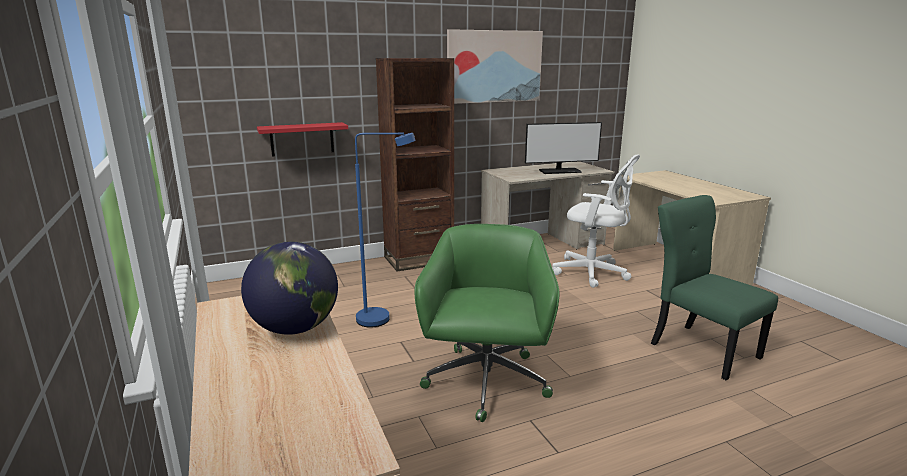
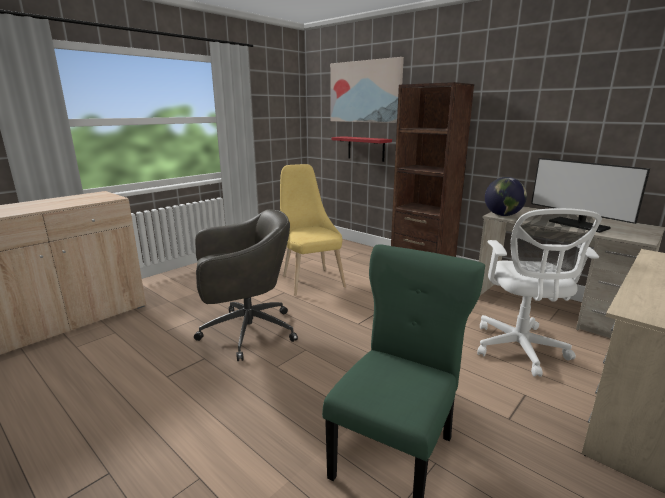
camera: 65 degrees right, 0 degrees up
(295, 328) = (70, 203): globe -> globe (503, 215)
(382, 319) = (310, 280): blue floor lamp -> yellow chair
(486, 383) = (245, 332): green office chair -> grey office chair
(494, 66) = (541, 92): picture -> picture (365, 92)

